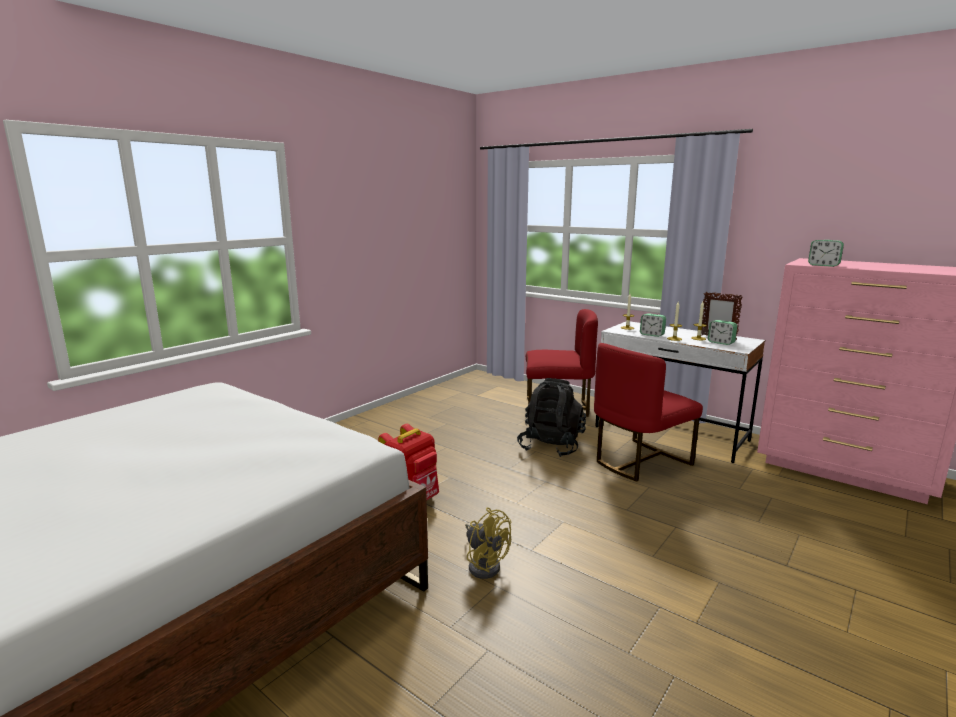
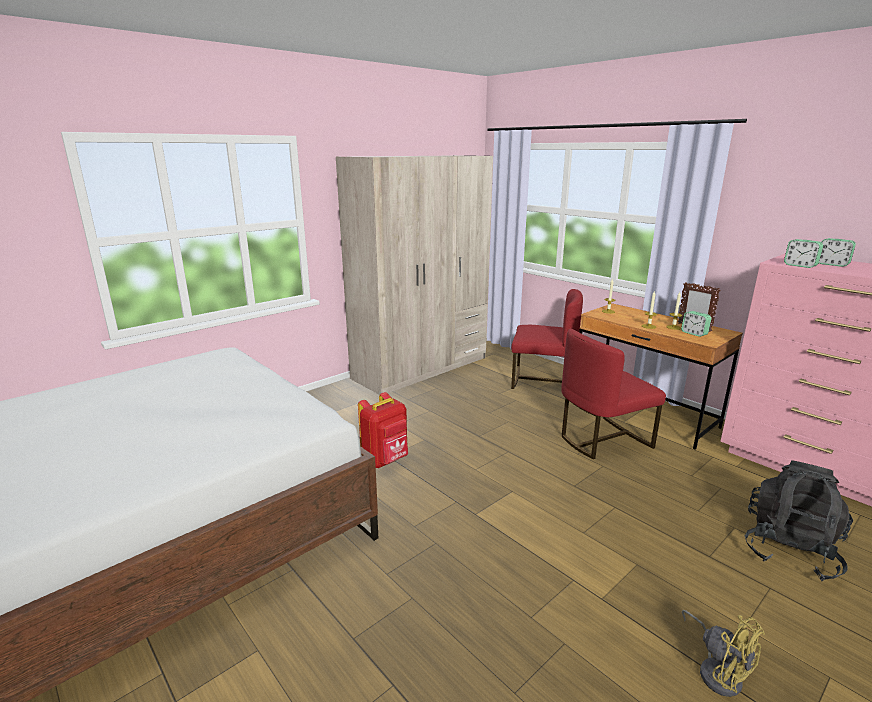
camera: 10 degrees right, 5 degrees up
(423, 404) = (421, 368): none -> beige wardrobe
(484, 564) = (431, 522): yellow fan -> yellow fan (717, 671)
(551, 446) = (524, 417): black backpack -> black backpack (789, 550)
(652, 335) = (628, 320): alarm clock -> alarm clock (832, 264)
(670, 434) = (643, 414): white desk -> brown desk

